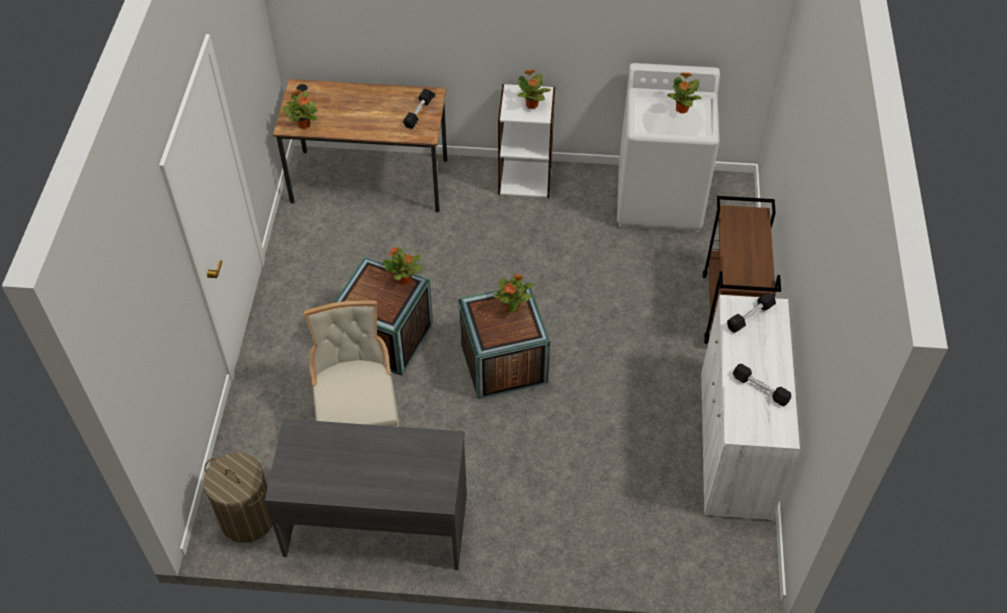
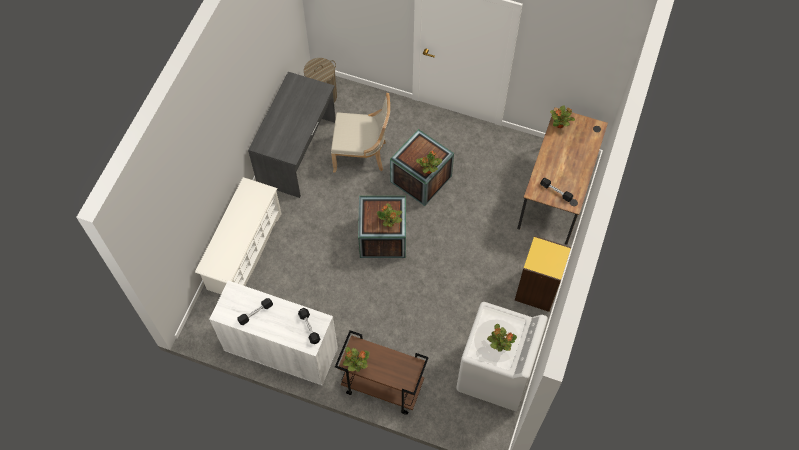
camera: 105 degrees right, 10 degrees up
(525, 177) = (537, 290): white bookcase -> yellow bookcase
(532, 105) = (544, 260): potted plant -> potted plant (356, 365)
(592, 548) = (244, 251): none -> white shoe rack

